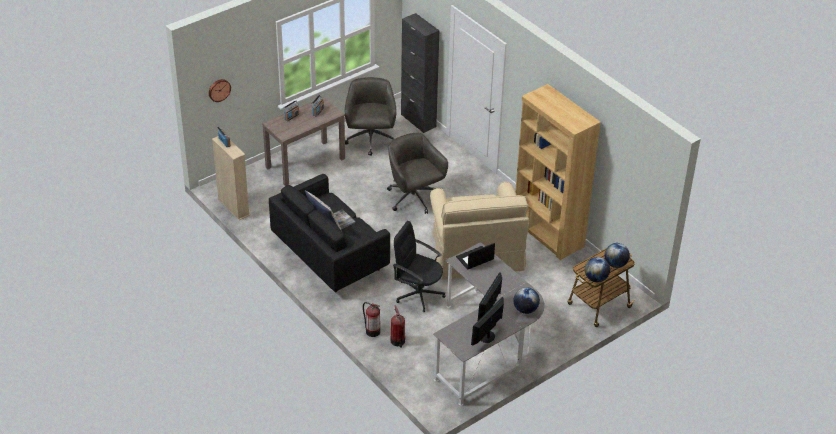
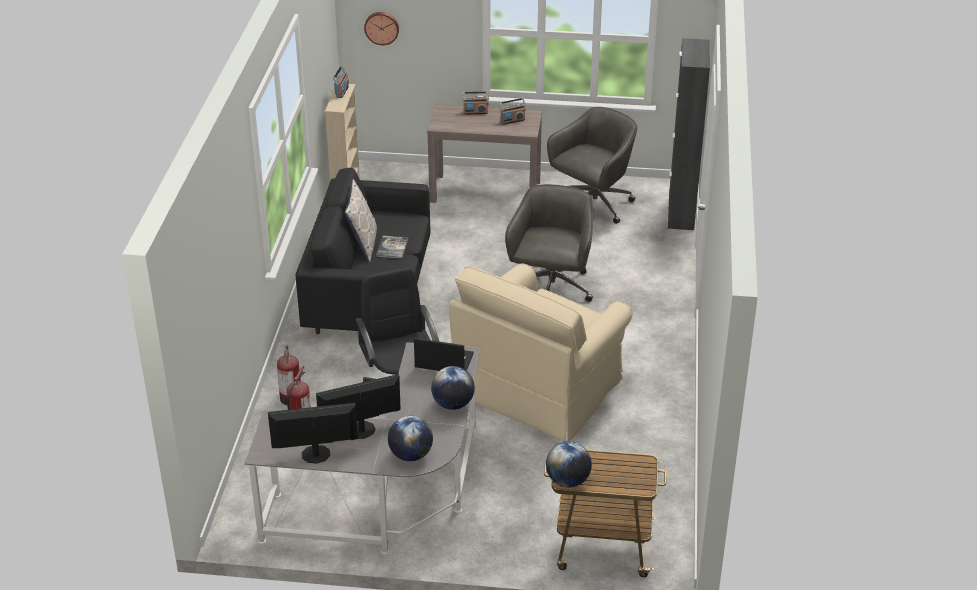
camera: 45 degrees right, 5 degrees down
(548, 233) = (662, 420): brown bookcase -> none
(615, 264) = (623, 481): globe -> globe (453, 404)

